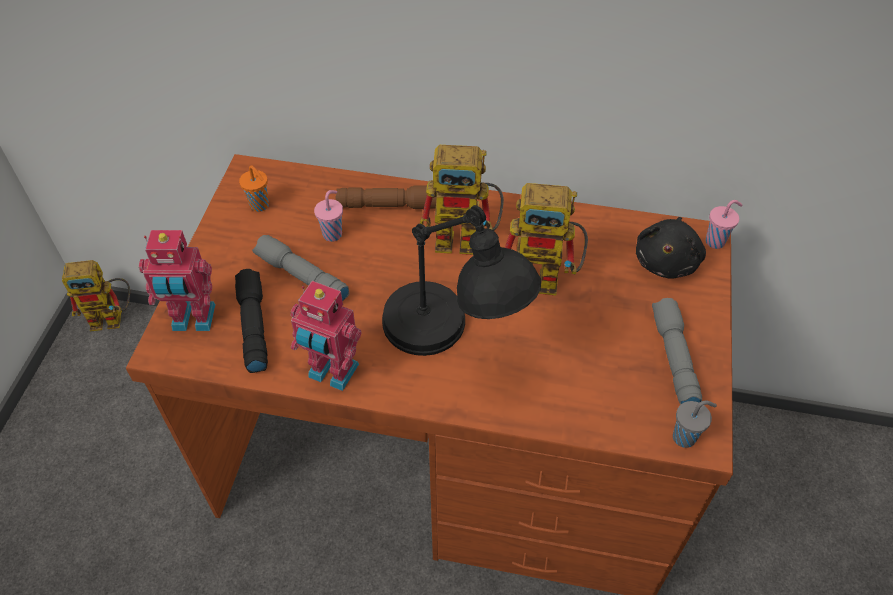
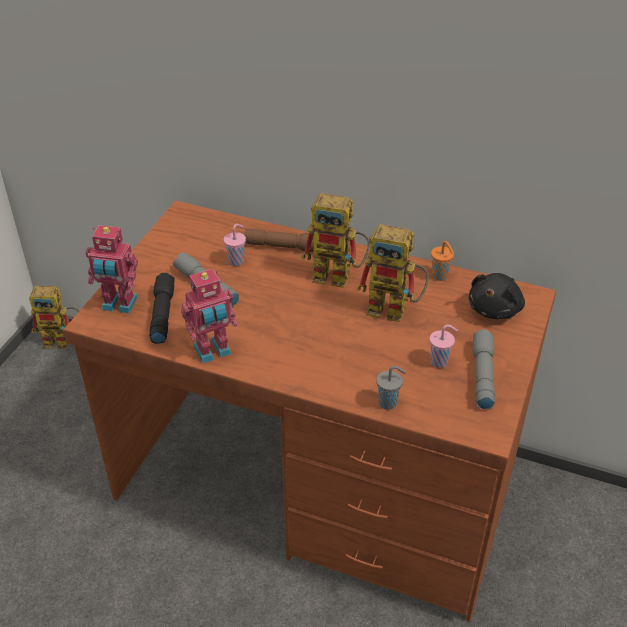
camera: 10 degrees right, 10 degrees down
(260, 206) = (186, 236): orange cup -> orange cup (440, 276)
(332, 373) = (213, 352): toy robot -> toy robot turned 60 degrees counterclockwise
(452, 343) = (310, 343): black table lamp -> none
(685, 437) = (476, 429): grey cup -> grey cup (389, 403)
(716, 241) = (540, 300): pink cup -> pink cup (440, 362)

